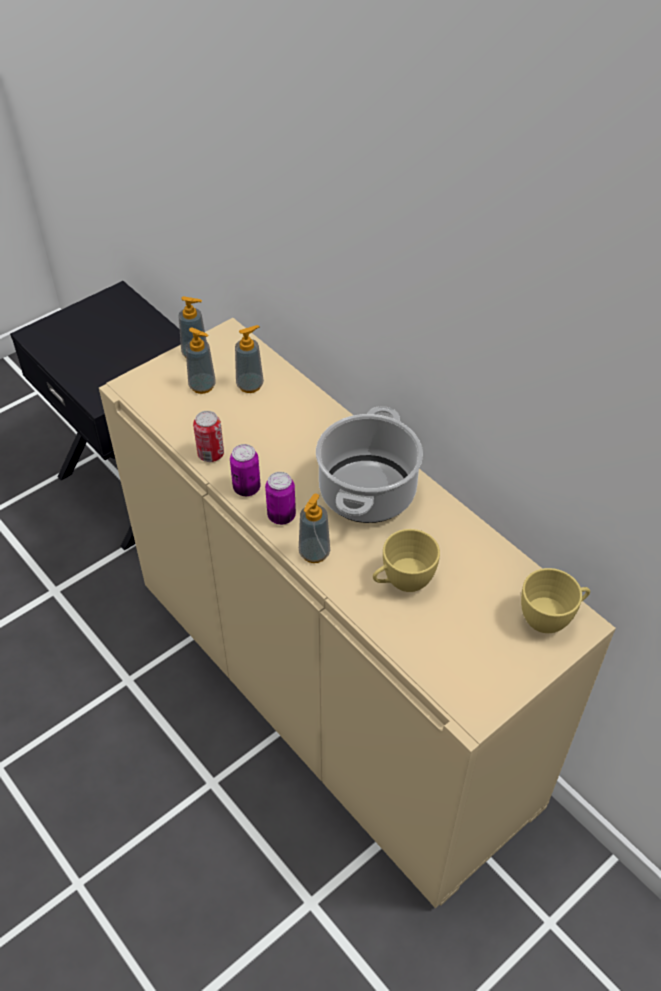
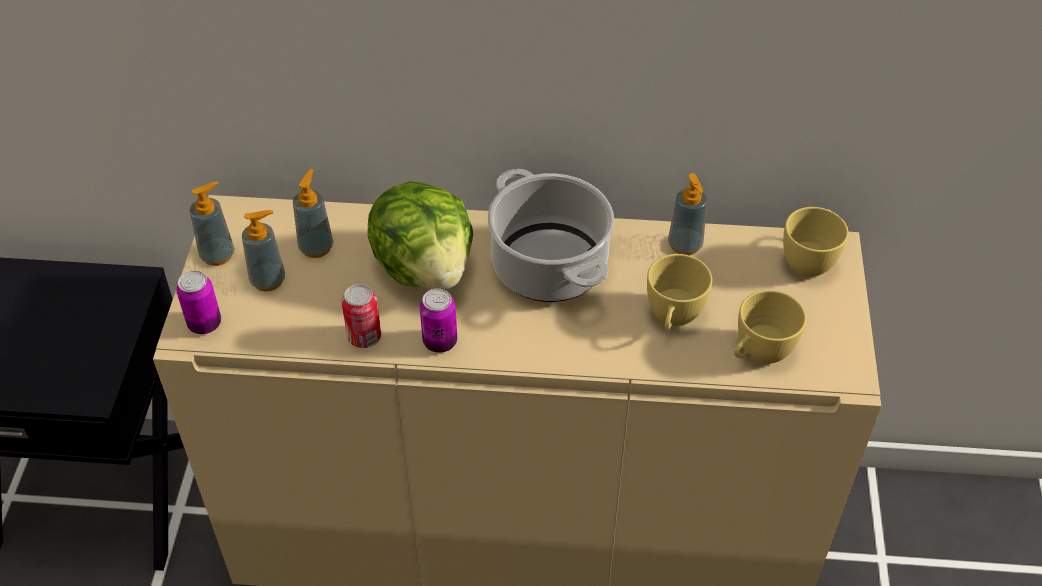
camera: 45 degrees left, 0 degrees up
(281, 516) = (504, 342): can -> can (205, 324)
(294, 440) = (425, 267): none -> lettuce
(314, 553) = (573, 351): soap dispenser -> soap dispenser (685, 245)
(429, 648) = (758, 354): none -> yellow cup

